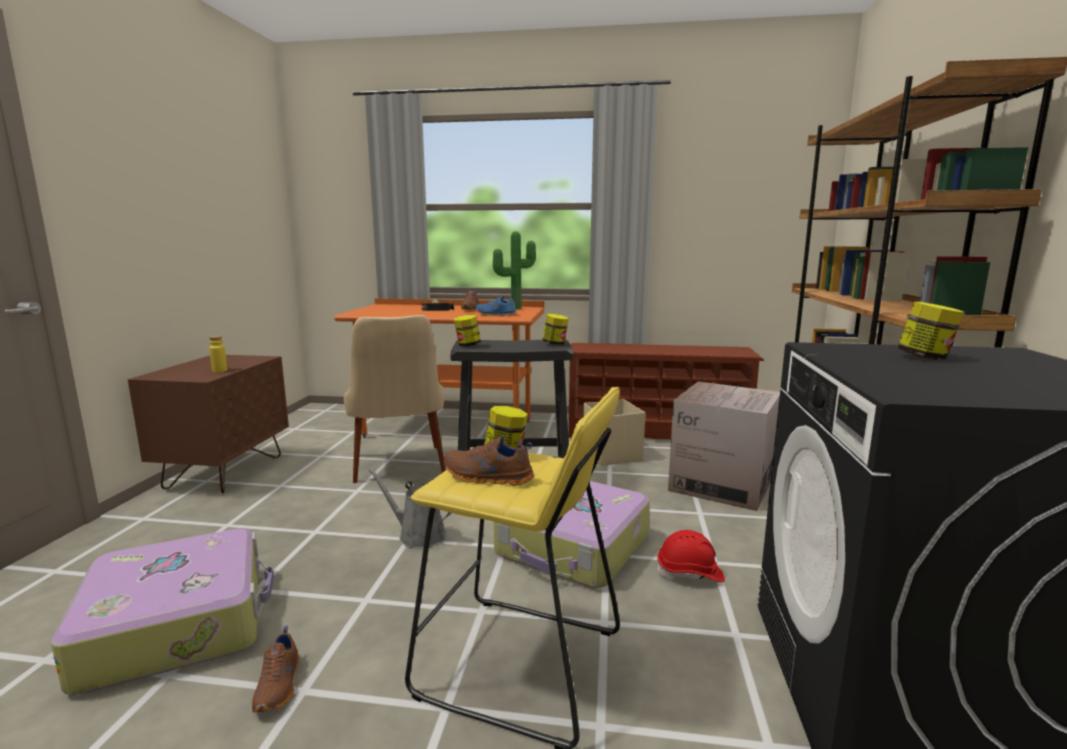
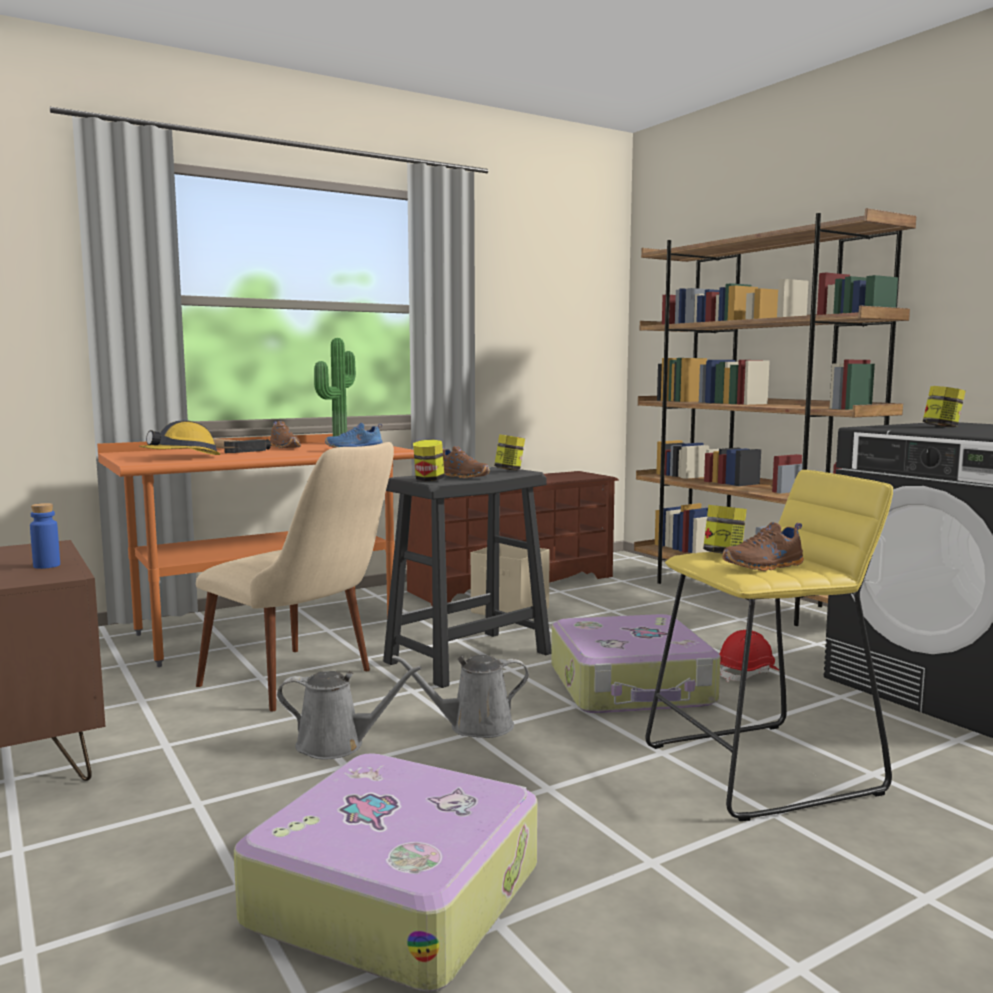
camera: 40 degrees left, 5 degrees down
(220, 370) = (46, 566): yellow bottle -> blue bottle
(279, 686) = (625, 871): brown shoe -> brown shoe (464, 477)
(336, 517) = (337, 745): none -> grey watering can
(388, 311) = (182, 457): none -> hard hat
(721, 484) = (647, 610): cardboard box -> none

